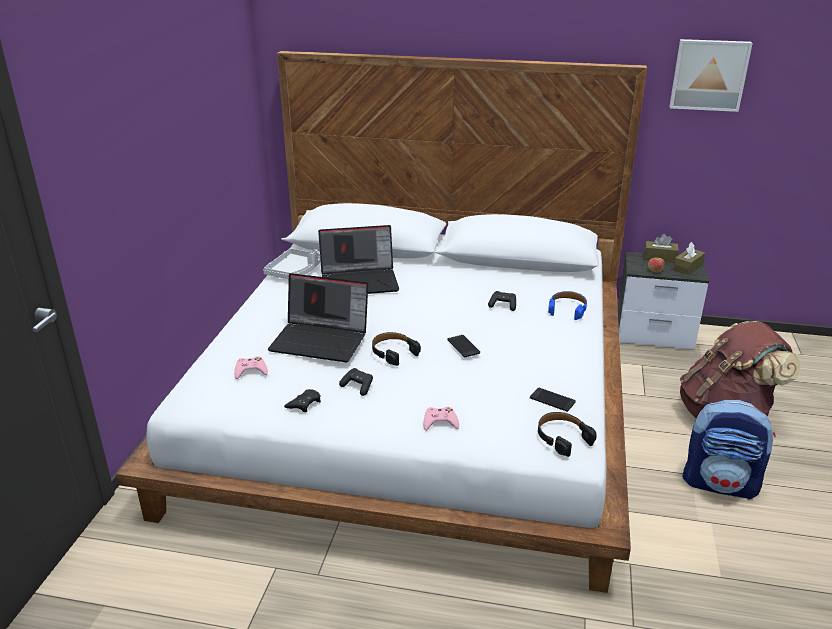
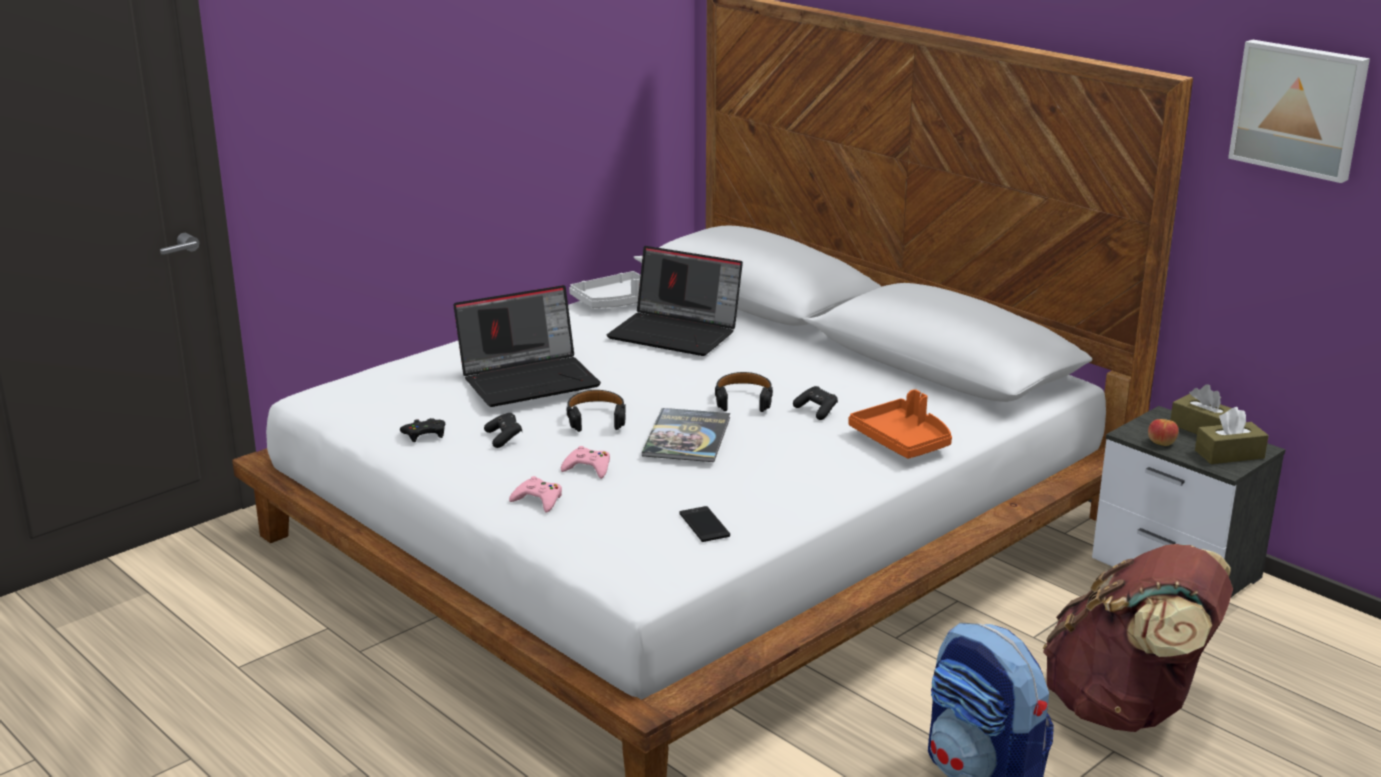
camera: 35 degrees right, 5 degrees down
(251, 371) = (413, 385): pink game controller -> pink game controller (588, 468)
(321, 340) = (530, 379): laptop -> laptop turned 75 degrees counterclockwise
(463, 346) = (687, 437): phone -> book
(562, 438) = (651, 563): black headphones -> black headphones (743, 399)
(567, 309) = (903, 441): blue headphones -> orange tray

